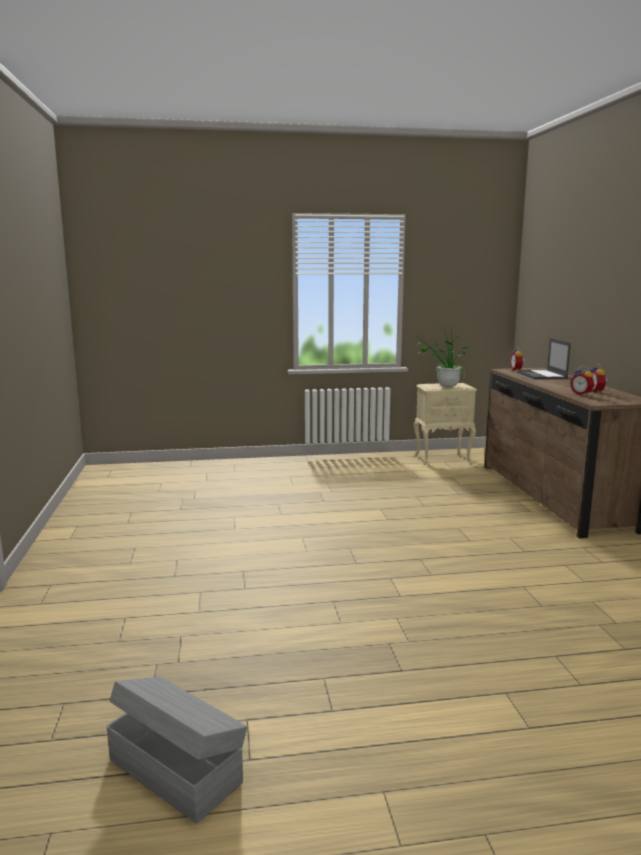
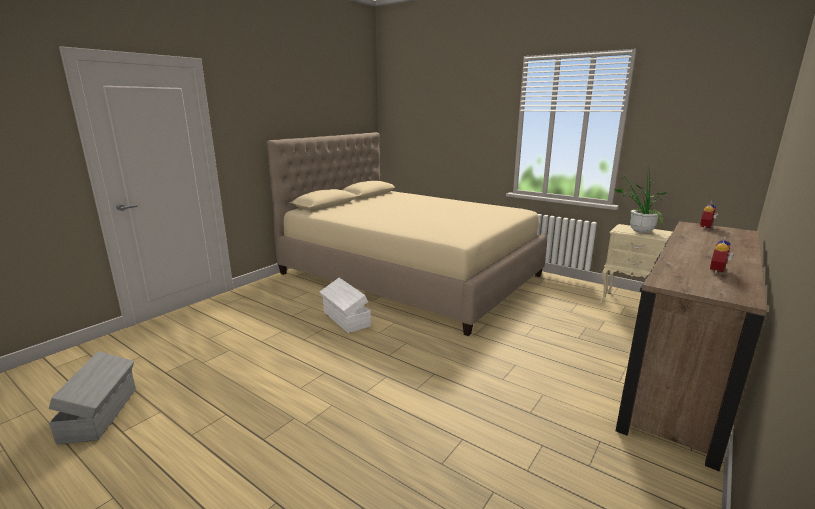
camera: 45 degrees right, 5 degrees up
(218, 492) = (409, 274): none -> beige bed
(247, 554) = (346, 319): none -> white storage box
(542, 375) = (716, 239): laptop -> none
(582, 394) = (684, 269): alarm clock -> none

